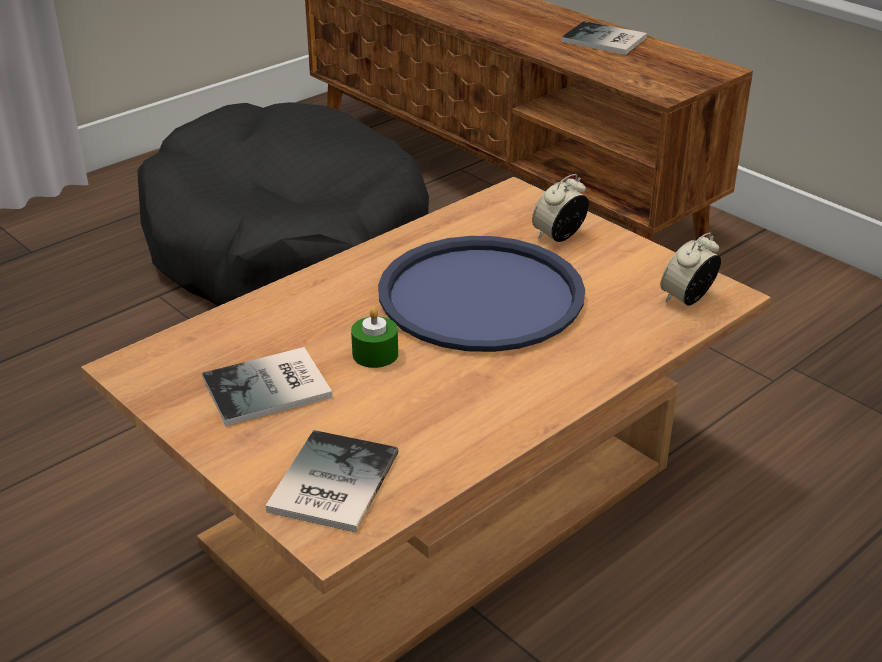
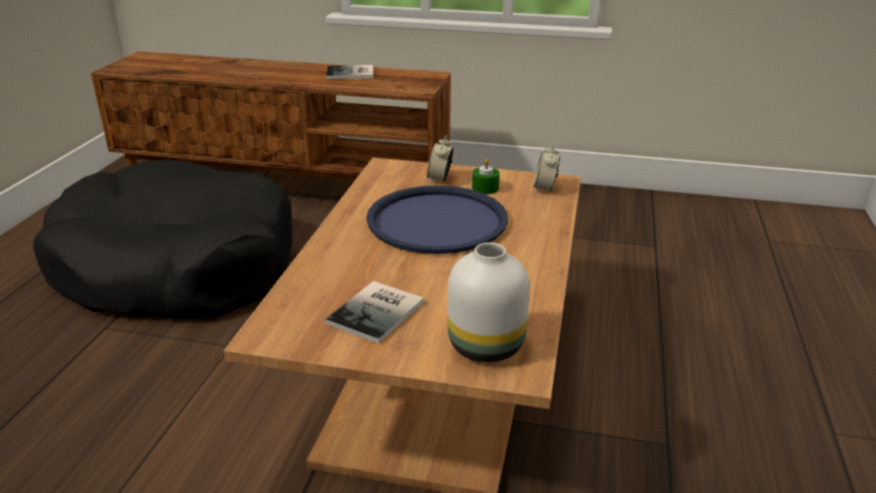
camera: 35 degrees left, 5 degrees down
(328, 484) = (485, 347): book -> white vase
(375, 354) = (417, 270): green candle -> green candle (485, 188)

